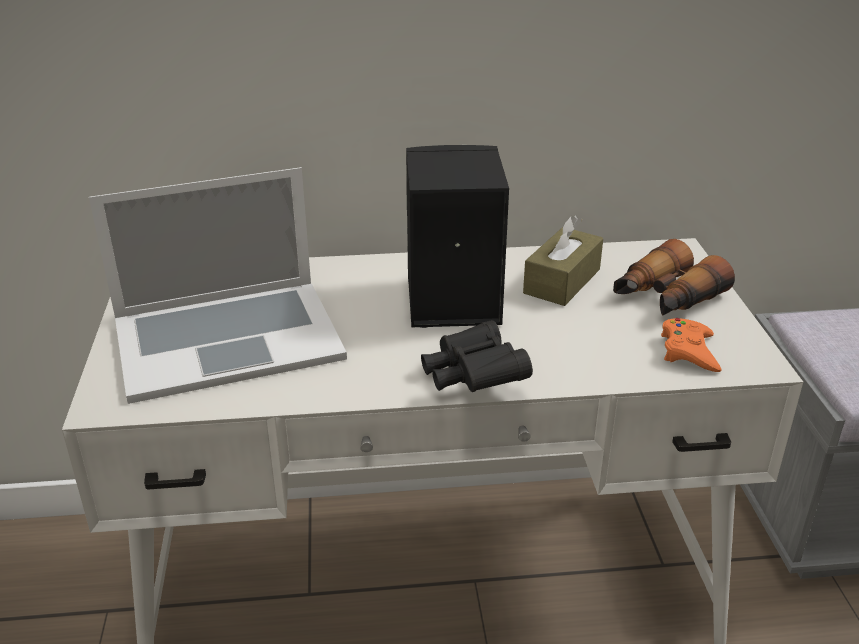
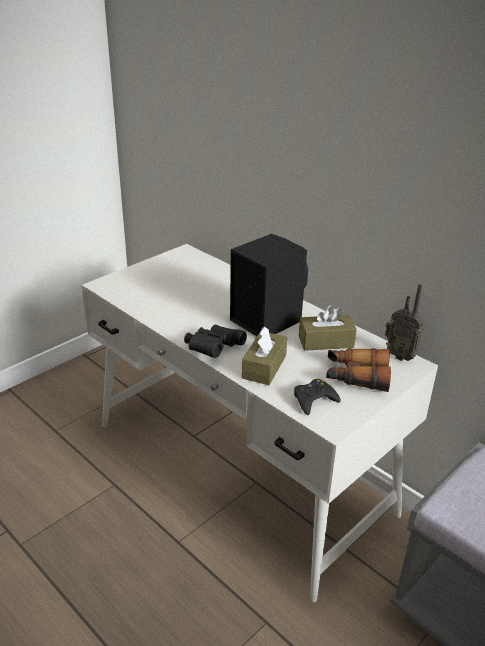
camera: 50 degrees right, 0 degrees up
(227, 338) = (169, 286): laptop -> none
(568, 354) = (264, 367): none -> brown tissue box
(651, 249) = (400, 355): none -> radio
(689, 351) = (314, 400): orange game controller -> black game controller

